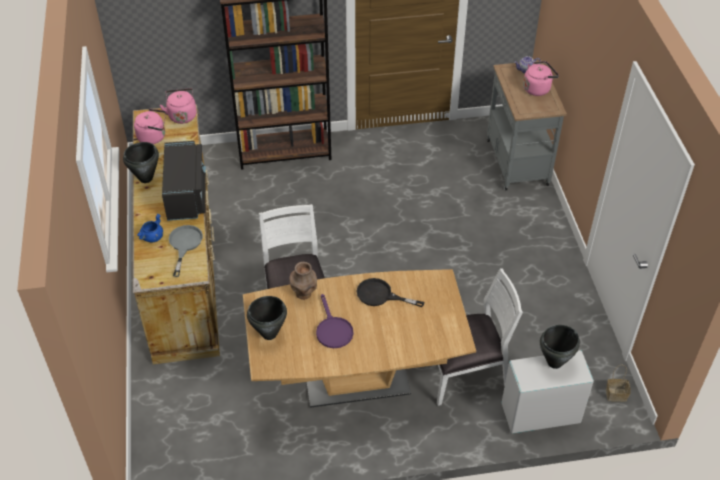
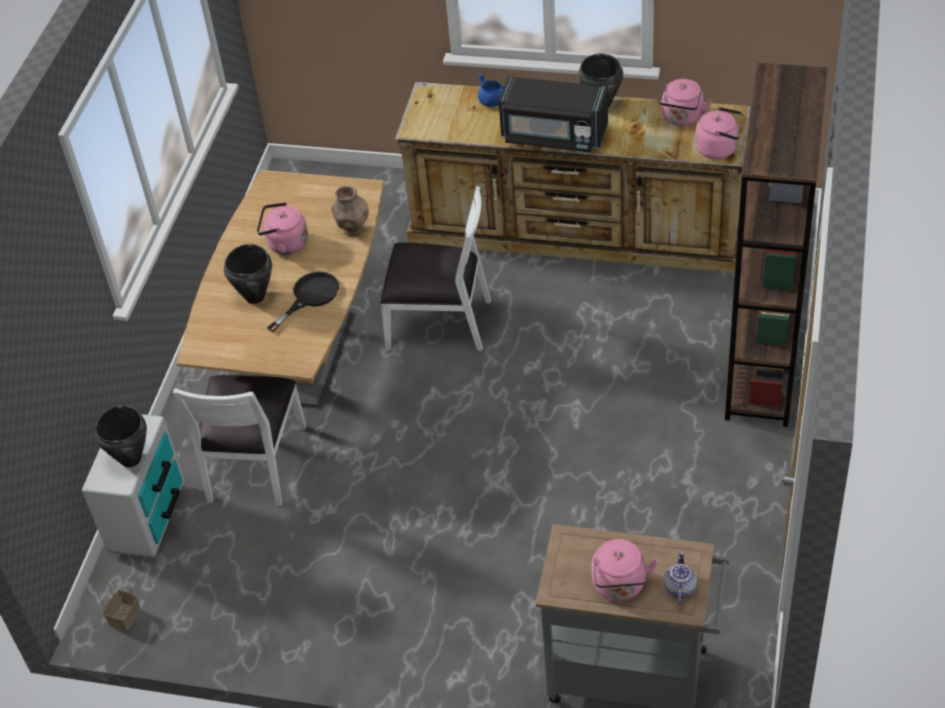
camera: 115 degrees right, 0 degrees up
(184, 245) = (465, 125): grey frying pan -> none
(269, 334) = (311, 192): black cooking pot -> black cooking pot (254, 297)
(333, 330) = (285, 244): purple frying pan -> pink kettle

